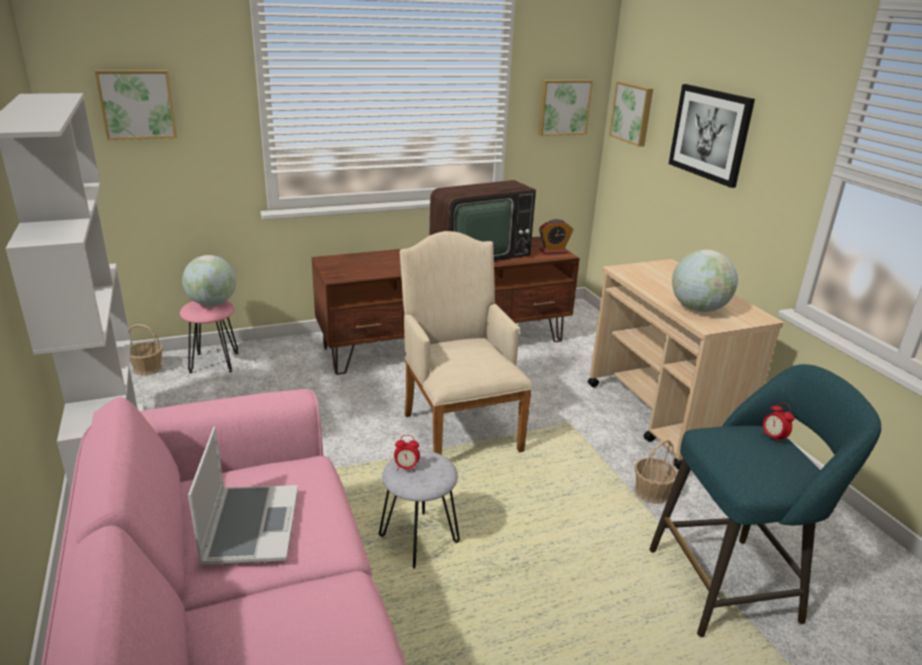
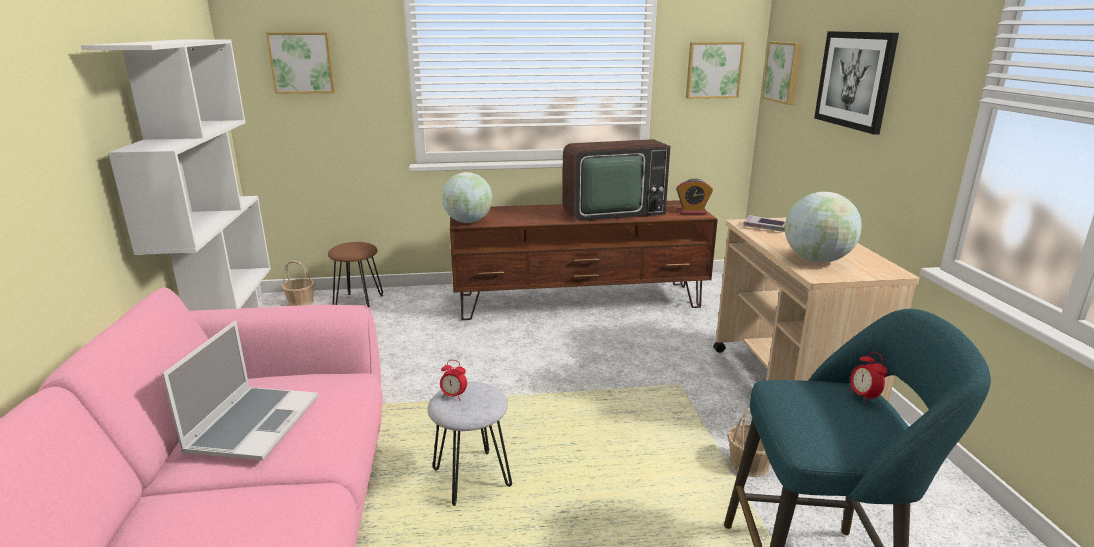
camera: 15 degrees right, 5 degrees down
(212, 303) = (357, 246): globe -> globe (468, 221)
(214, 362) = (359, 302): pink stool -> brown stool
(459, 427) = (560, 377): beige armchair -> none
(641, 274) = (765, 227): none -> book

